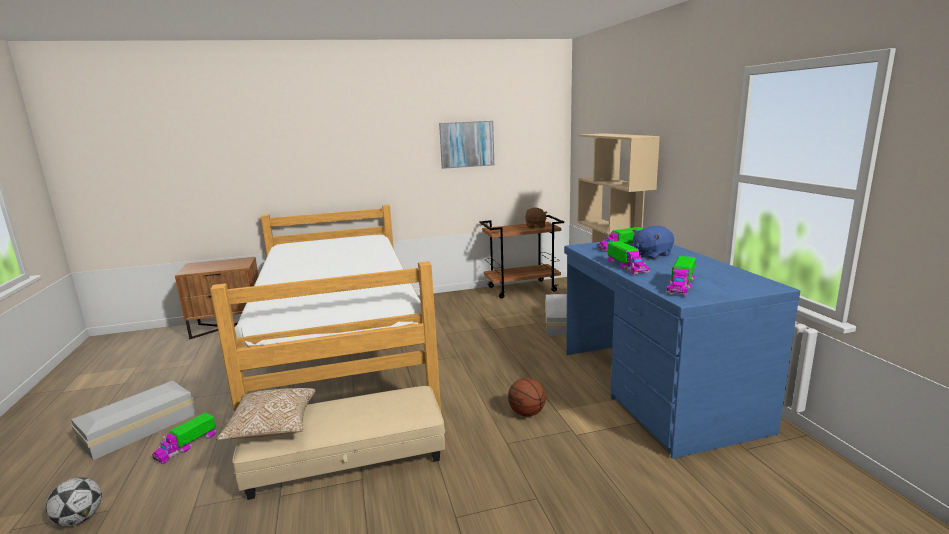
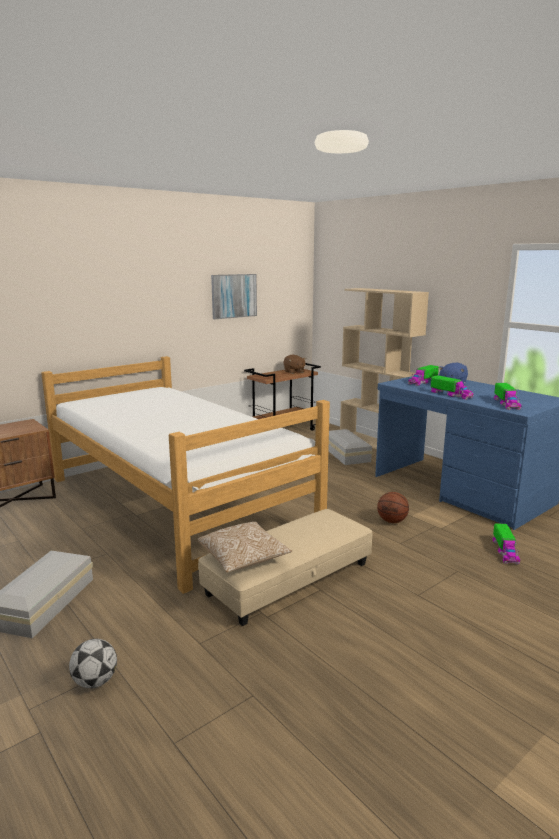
camera: 25 degrees left, 0 degrees up
(186, 446) = (123, 604): toy truck -> toy truck (505, 551)

